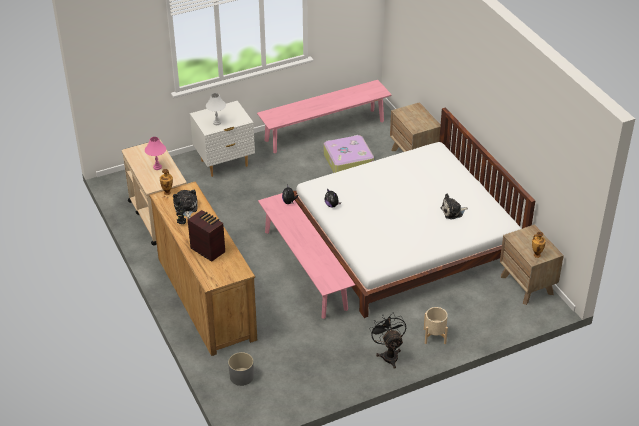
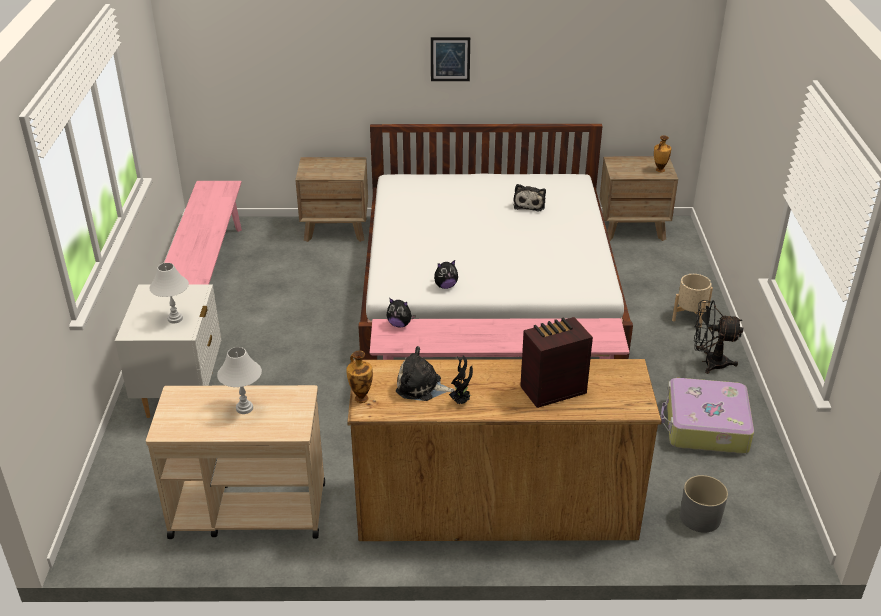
camera: 65 degrees left, 5 degrees down
(157, 167) = (244, 408): pink table lamp -> white table lamp
(347, 161) = (294, 280): suitcase -> suitcase (705, 426)
(480, 97) = (450, 59): none -> picture

